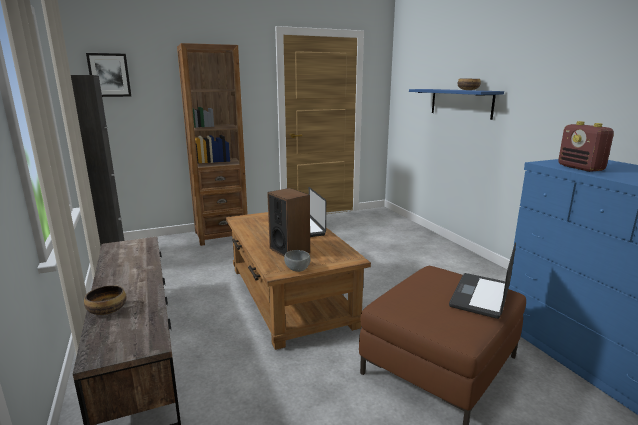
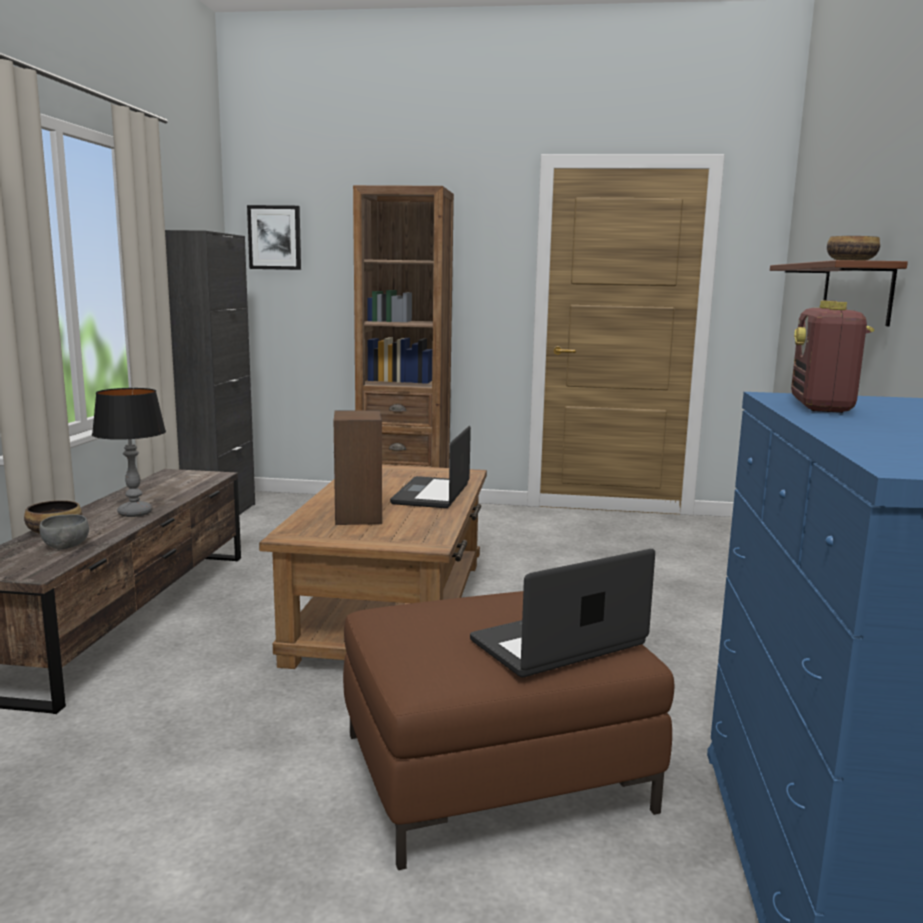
camera: 30 degrees right, 5 degrees down
(141, 281) = (135, 513): none -> table lamp
(297, 269) = (324, 538): grey bowl -> grey bowl (66, 546)
(460, 103) = (856, 292): blue shelf -> brown shelf

